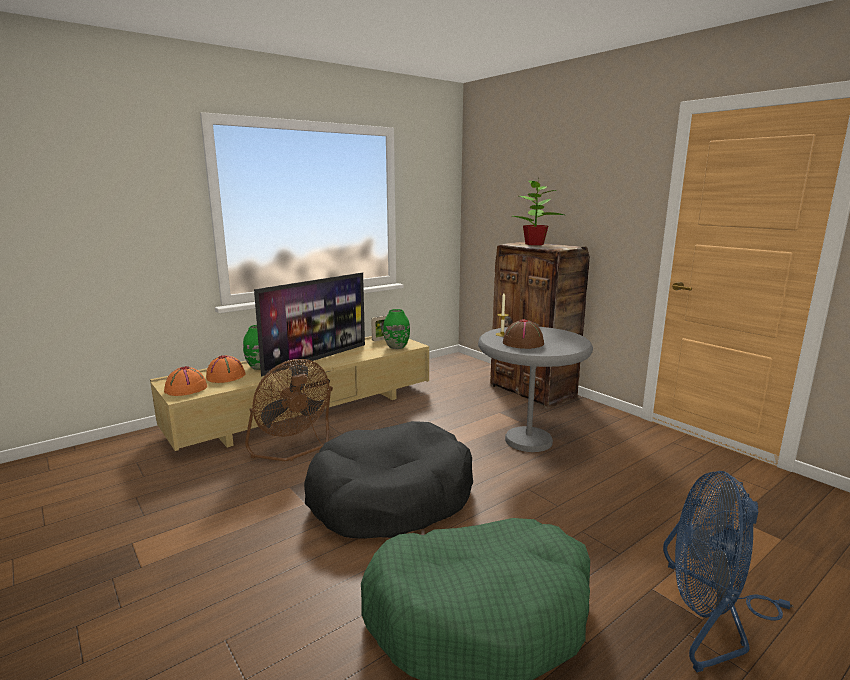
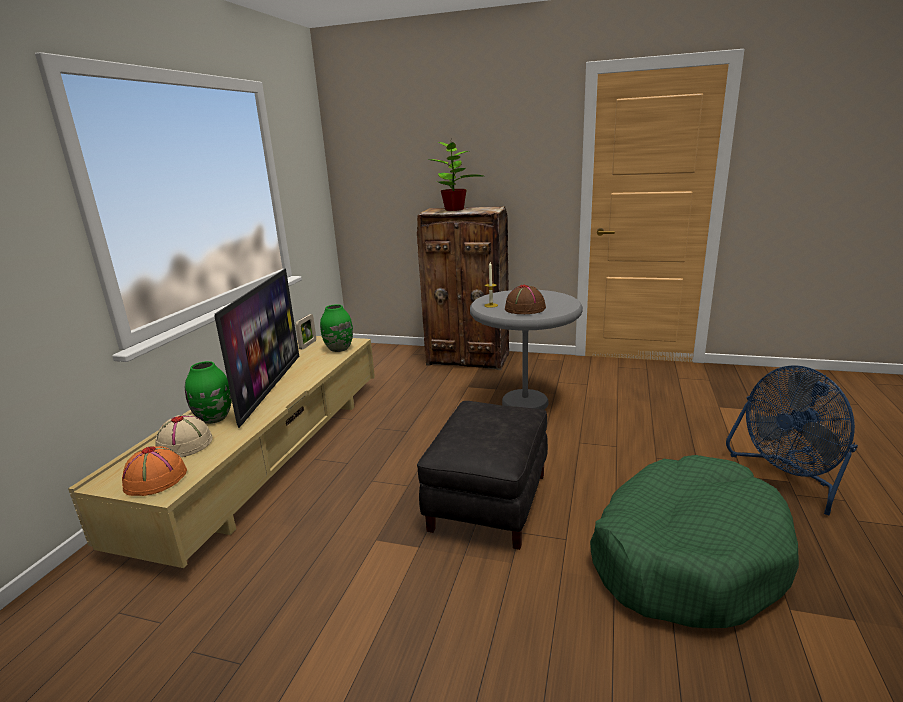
camera: 35 degrees left, 5 degrees up
(226, 376) = (185, 444): orange hat -> beige hat
(303, 449) = (330, 495): brown fan -> none
(390, 497) = (488, 501): black dog bed -> black ottoman

